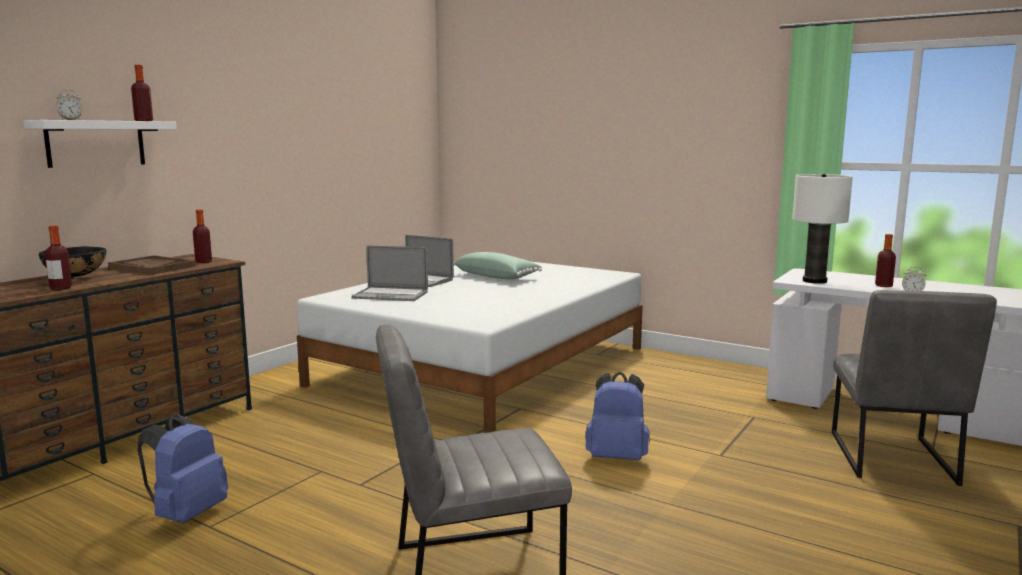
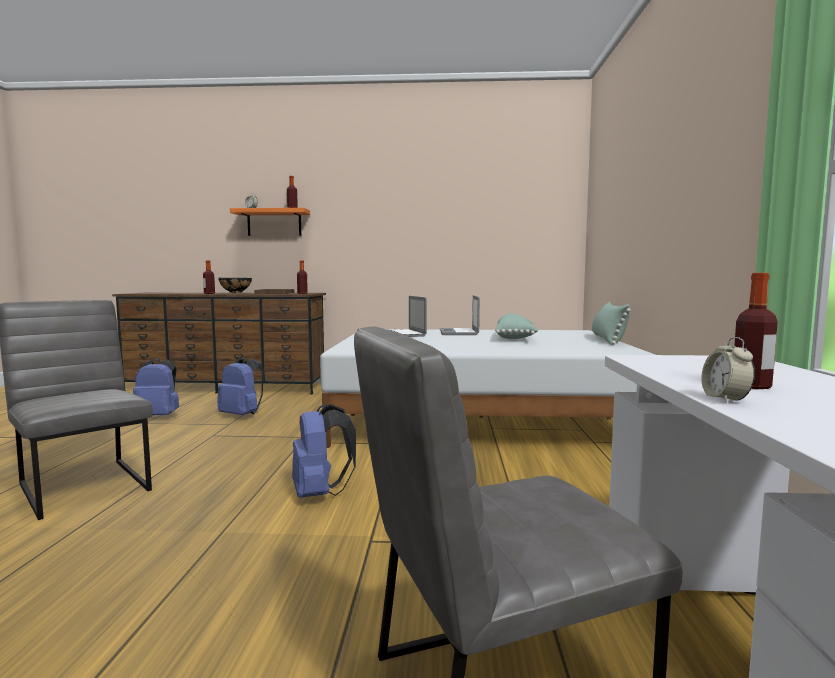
camera: 60 degrees right, 5 degrees down
(96, 143) = (274, 223): white shelf -> orange shelf
(288, 459) = (242, 415): none -> blue backpack
(550, 264) = (608, 339): none -> green pillow
(814, 281) = (665, 363): white table lamp -> none

